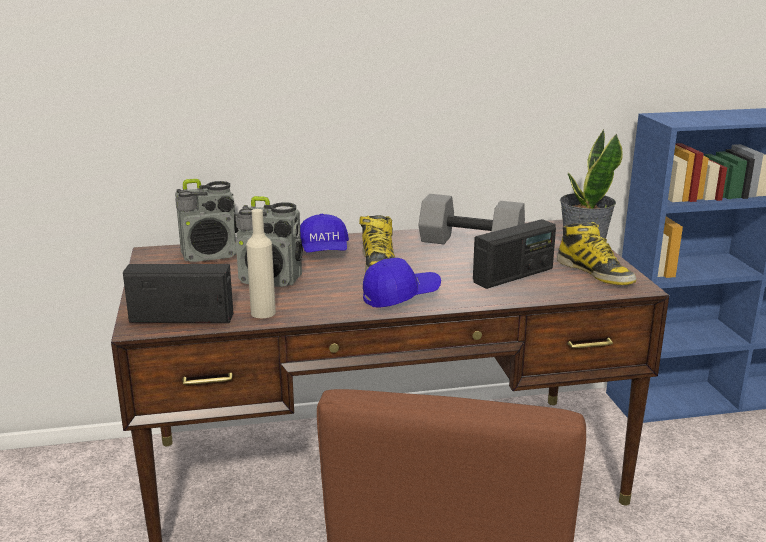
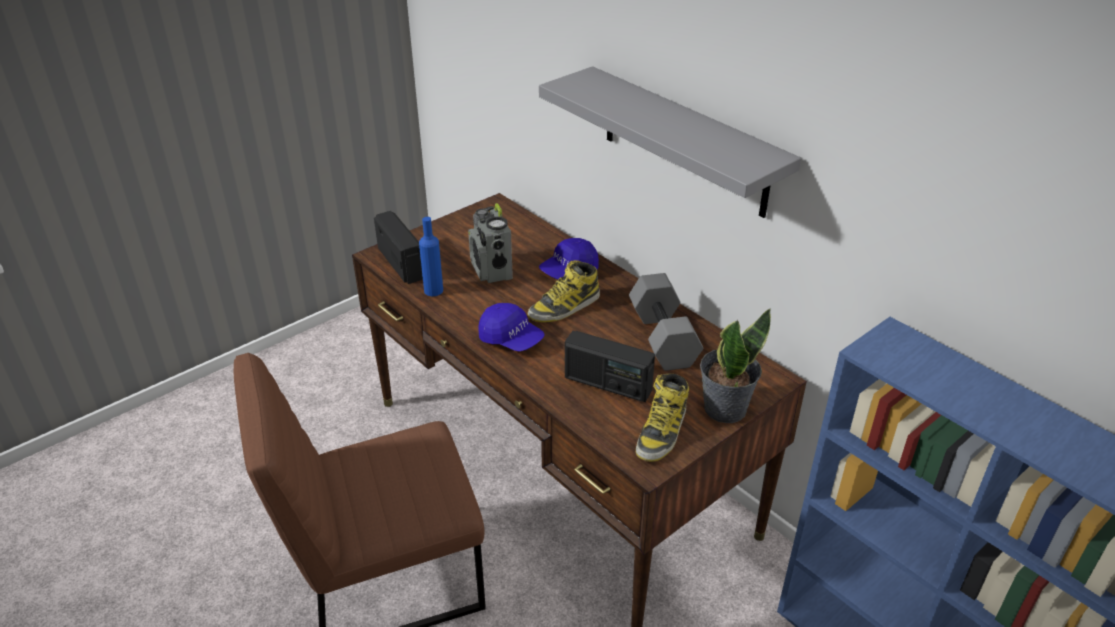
camera: 60 degrees right, 15 degrees up
(210, 255) = (512, 228): radio -> none
(263, 313) = (433, 290): beige bottle -> blue bottle
(409, 60) = (684, 142): none -> grey shelf

